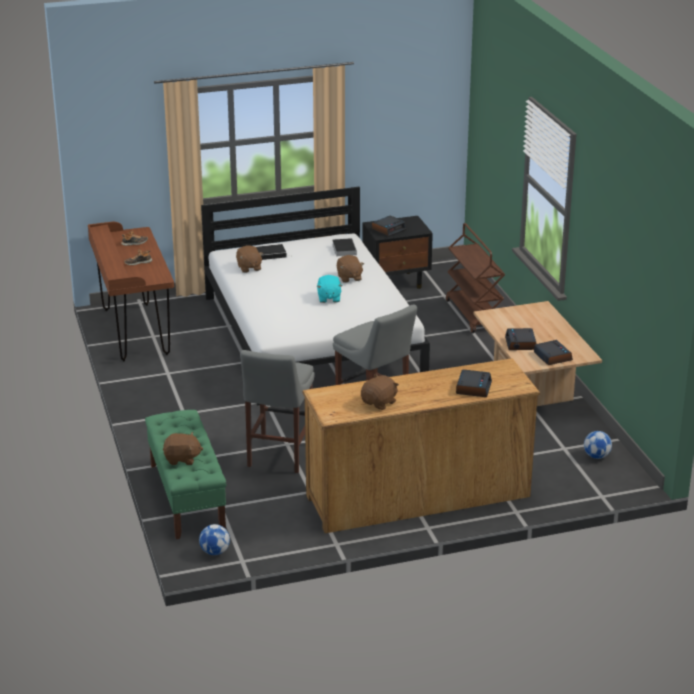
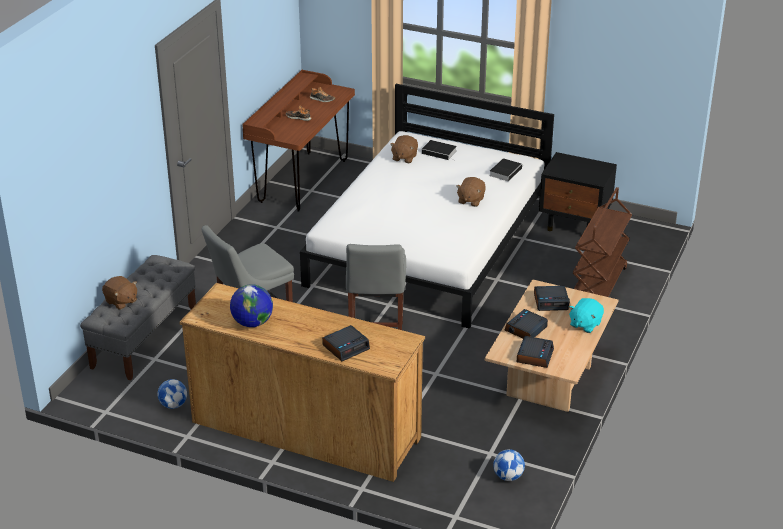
camera: 40 degrees right, 5 degrees up
(187, 496) = (144, 338): green bench -> grey bench
(215, 552) = (99, 393): football -> football (173, 405)
(329, 298) = (425, 212): turquoise plush toy -> turquoise plush toy (585, 324)
(379, 403) = (252, 323): brown plush toy -> globe
(388, 229) = (568, 167): alarm clock -> alarm clock (551, 301)

